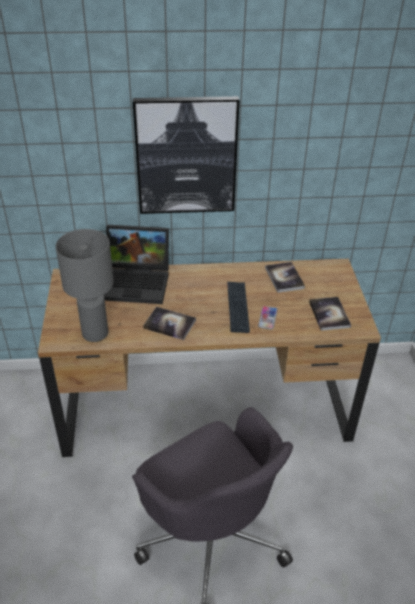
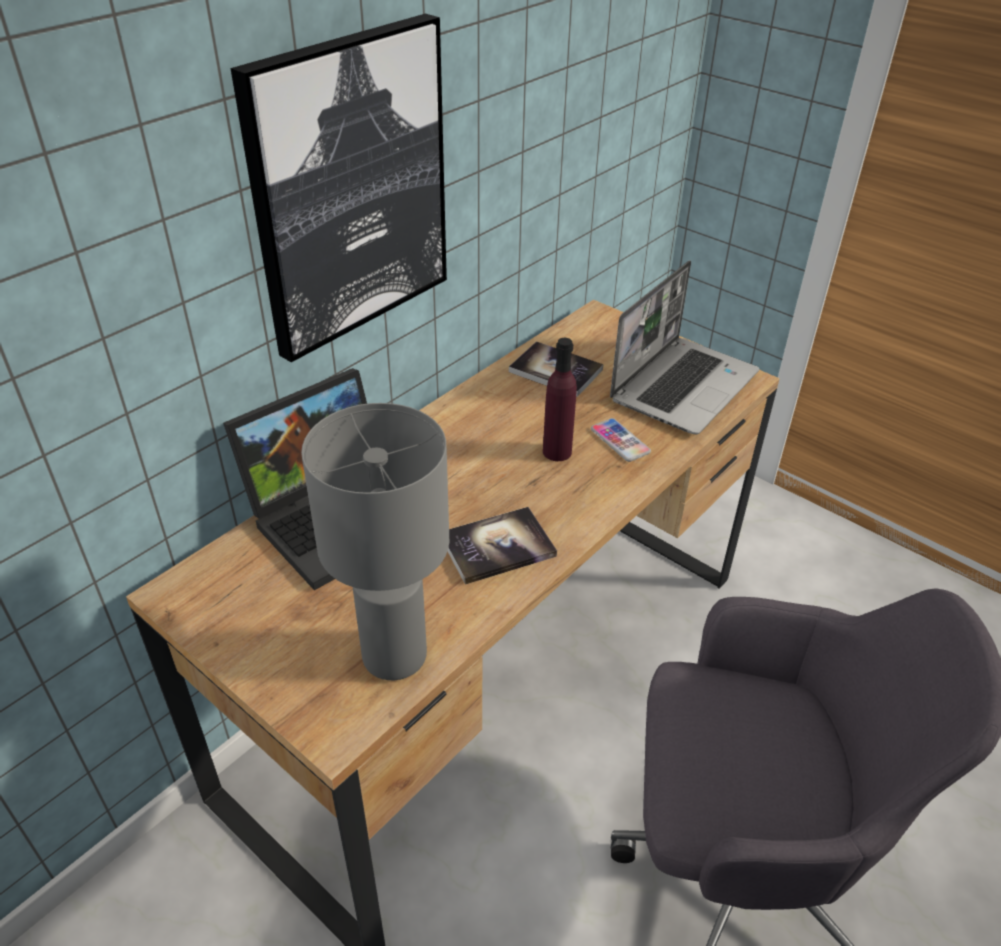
camera: 45 degrees left, 0 degrees up
(237, 307) = (557, 452): keyboard -> purple bottle
(329, 314) = (683, 386): book -> laptop

